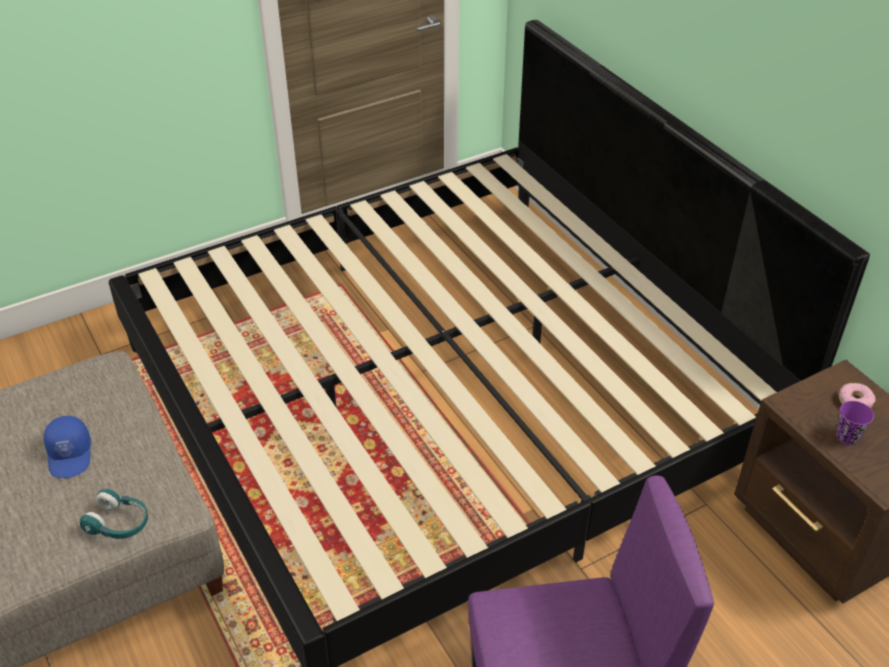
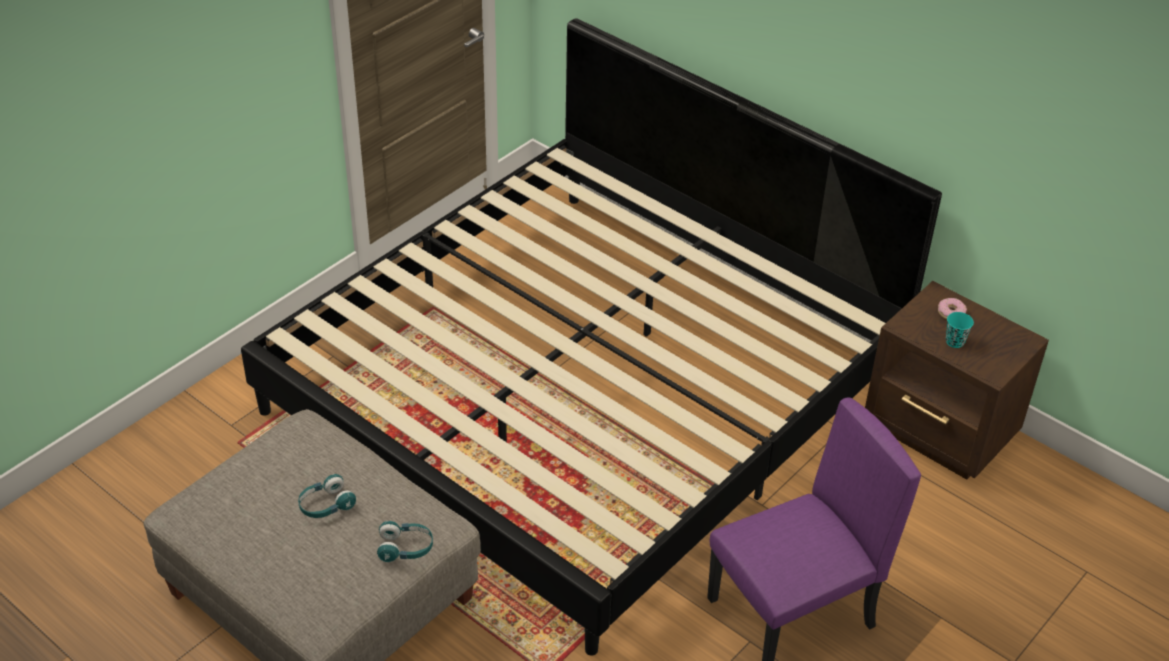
camera: 20 degrees left, 0 degrees up
(70, 454) = (326, 505): blue cap -> turquoise headphones
(847, 436) = (955, 342): purple cup -> turquoise cup

